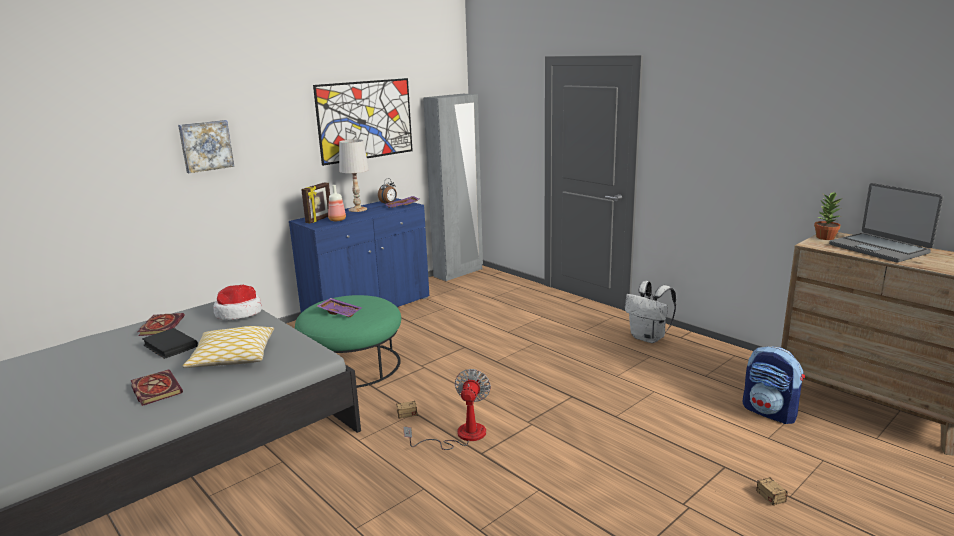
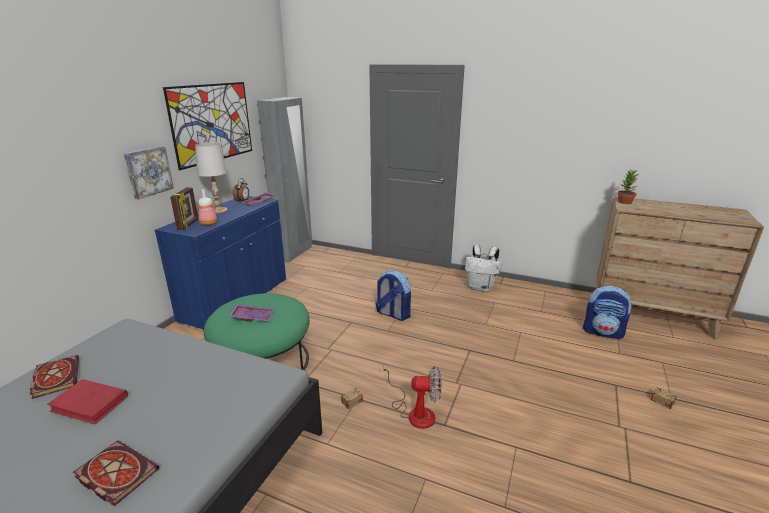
camera: 25 degrees left, 5 degrees up
(170, 346) = (90, 403): black book -> red book
(206, 146) = (56, 157): picture -> picture (148, 171)
(233, 357) = (184, 400): pillow -> none
(239, 313) = (147, 341): hat -> none
(461, 436) = (415, 412): fan -> fan turned 105 degrees clockwise
(515, 347) = (392, 314): none -> backpack
(879, 248) = (666, 207): laptop -> none

